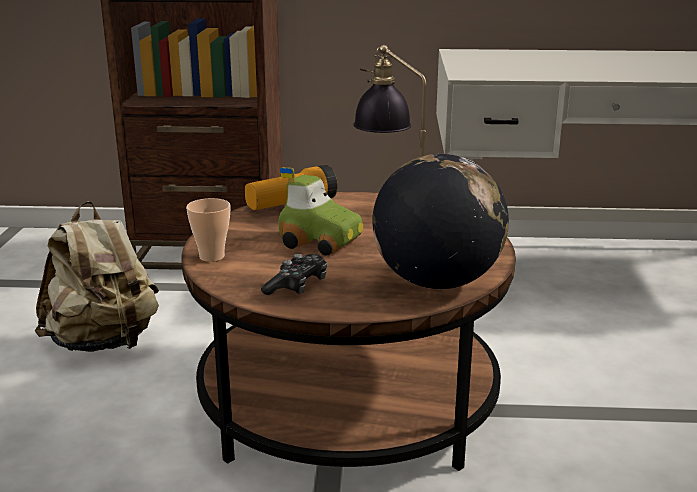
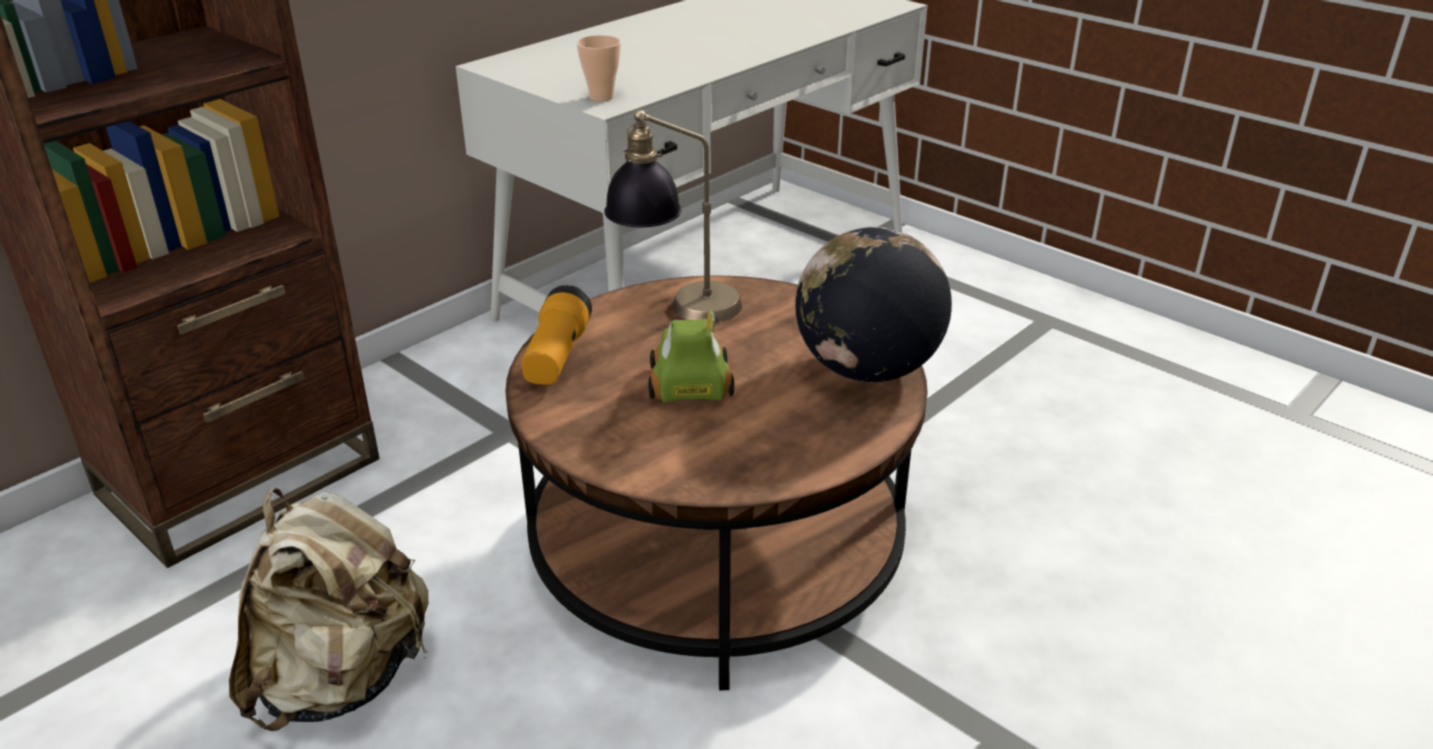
camera: 50 degrees left, 10 degrees up
(211, 257) = (629, 466): cup -> cup (601, 97)
(297, 286) = (778, 445): game controller -> none
(322, 242) = (688, 384): toy car -> toy car turned 75 degrees counterclockwise

